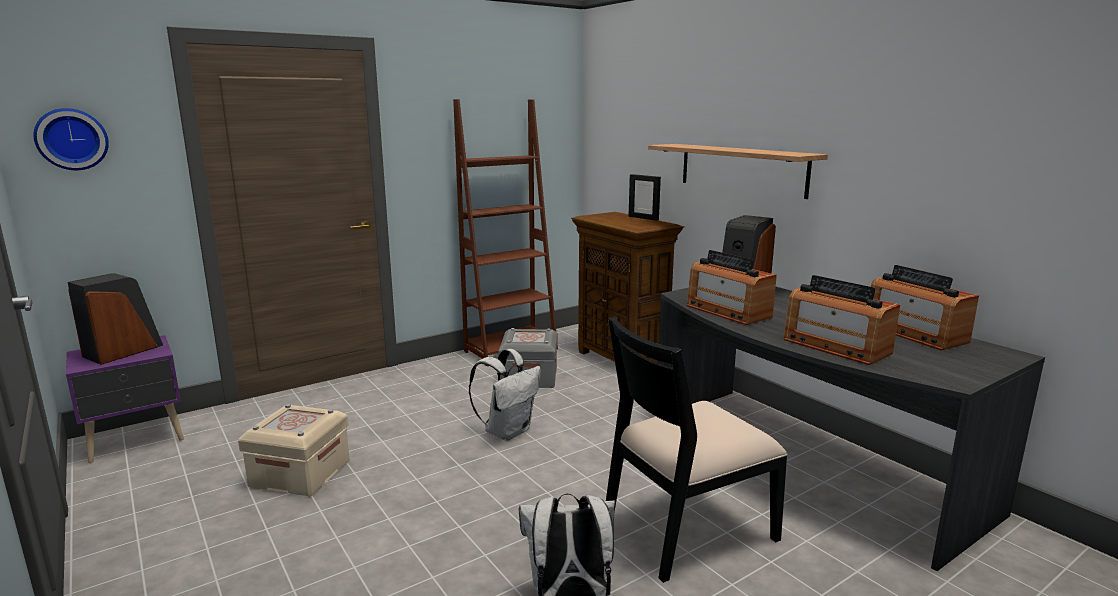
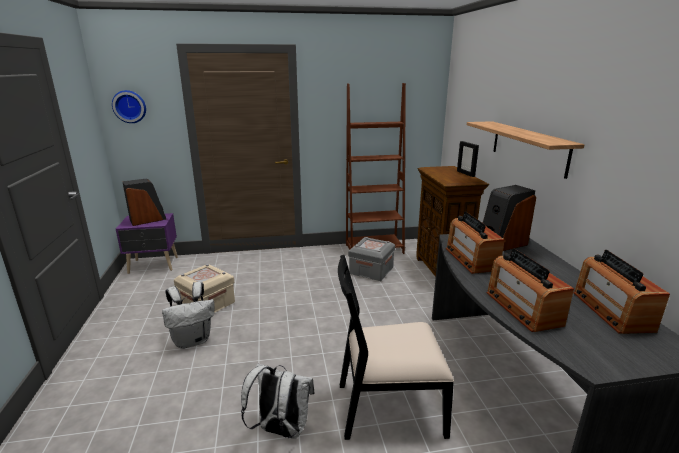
camera: 25 degrees right, 5 degrees up
(508, 431) = (331, 305): white backpack -> white backpack (193, 340)

